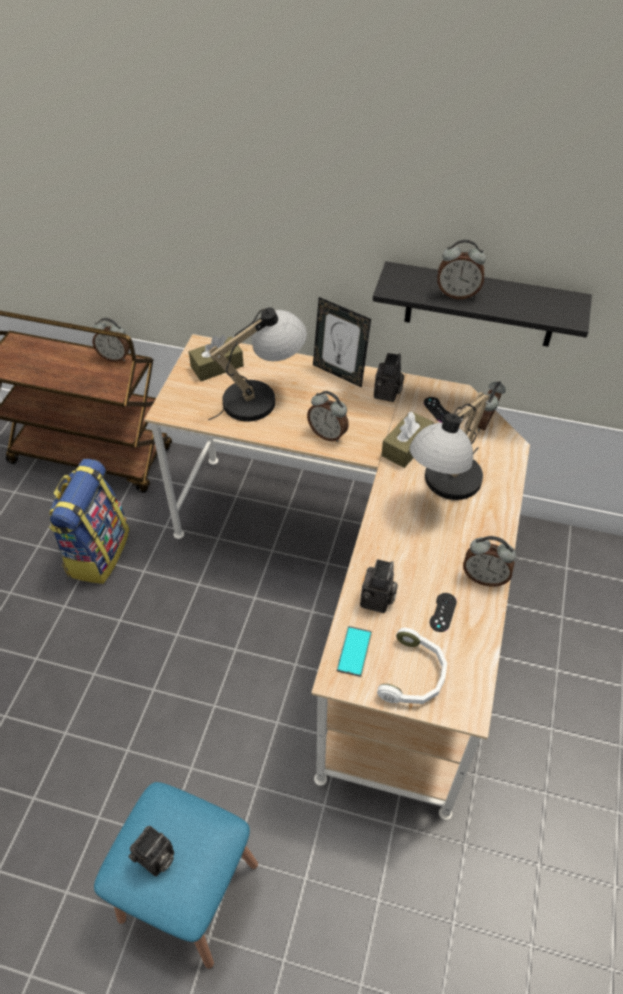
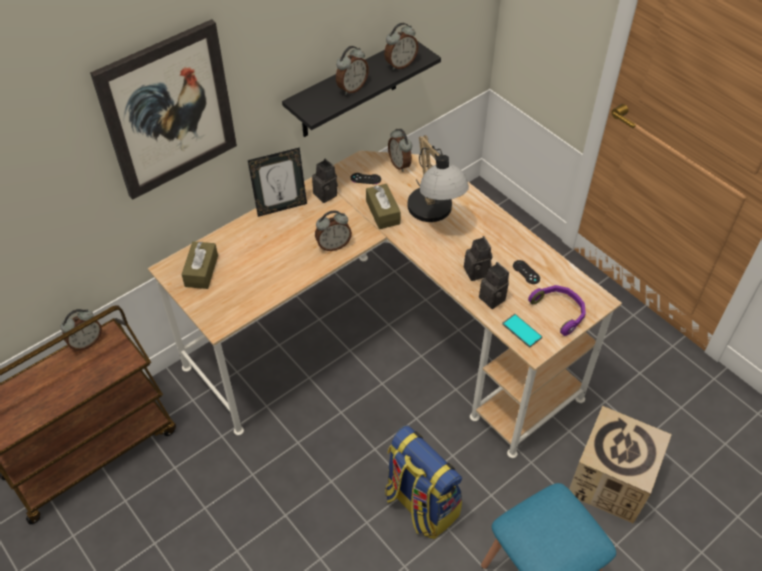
camera: 55 degrees left, 0 degrees up
(97, 552) = (203, 499): backpack -> backpack (420, 504)
(156, 860) = (556, 544): camera -> camera (478, 272)
(247, 185) = (168, 111): none -> picture
(262, 397) = (261, 261): table lamp -> none
(362, 909) = (611, 481): none -> cardboard box
(414, 675) = (560, 311): white headphones -> purple headphones
(484, 577) = (516, 238): alarm clock -> alarm clock (400, 64)

